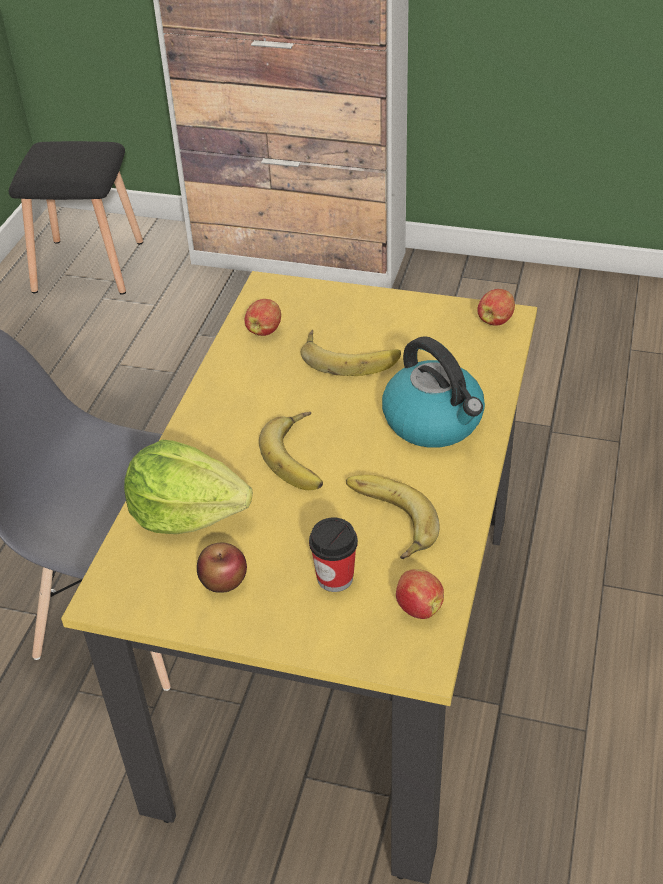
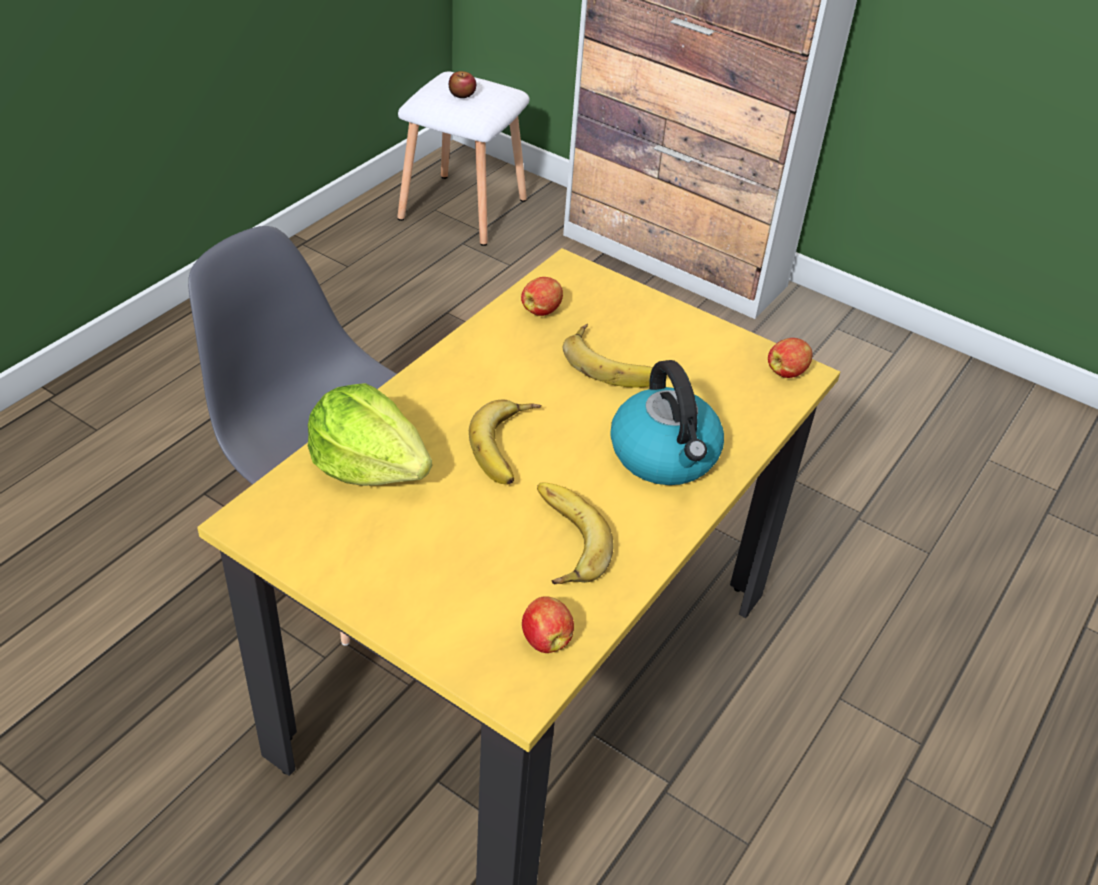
camera: 15 degrees right, 0 degrees up
(88, 265) = (463, 208): black stool -> white stool
(223, 580) = (368, 543): apple -> apple (462, 94)
(335, 577) = (478, 579): cup -> none

